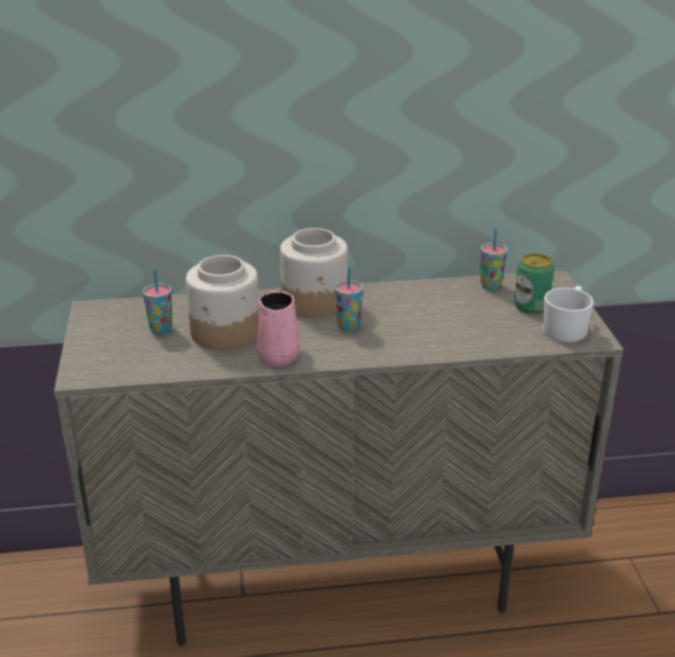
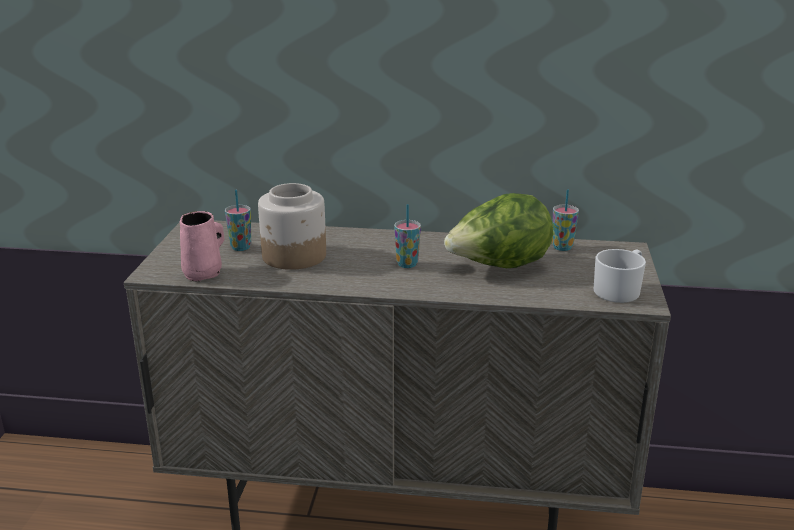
camera: 15 degrees right, 5 degrees down
(279, 356) = (330, 279): pink mug -> pink mug (204, 273)
(315, 302) = (388, 242): jar -> none
(441, 317) = (498, 267): none -> lettuce
(531, 306) = (593, 268): can -> none

